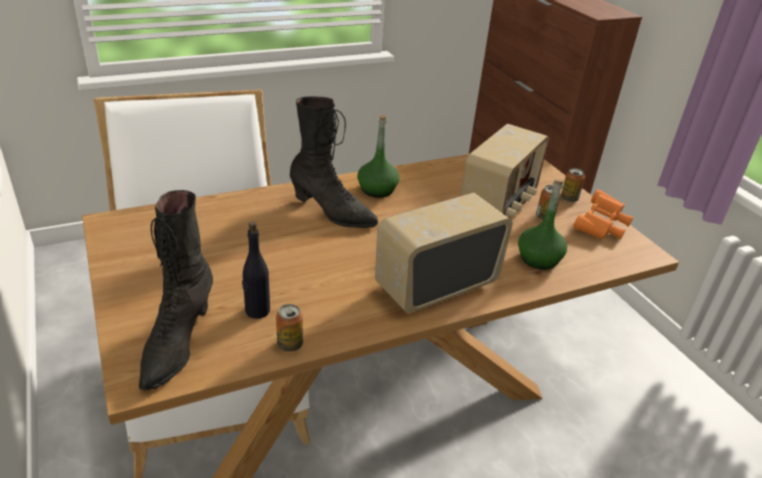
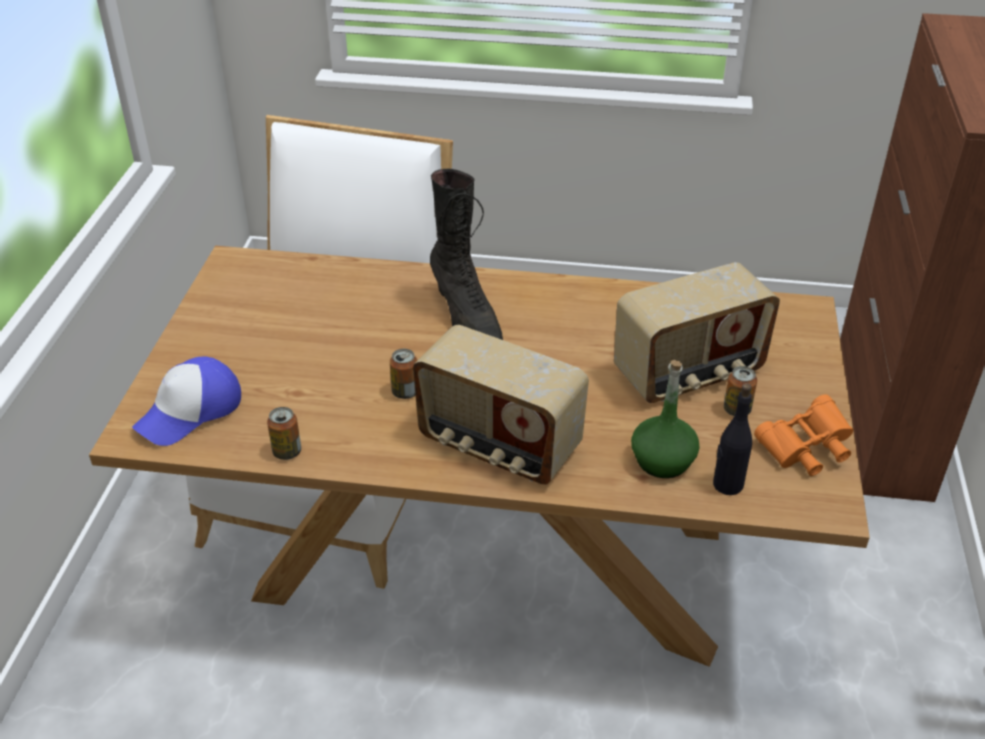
camera: 35 degrees right, 5 degrees up
(177, 344) = (190, 412): black boot -> cap
(257, 311) = (287, 405): black bottle -> black bottle (727, 484)
(377, 190) = (548, 305): green bottle -> none
(436, 285) = (498, 446): radio -> radio turned 150 degrees counterclockwise
(569, 198) = (805, 395): can -> can (405, 392)

